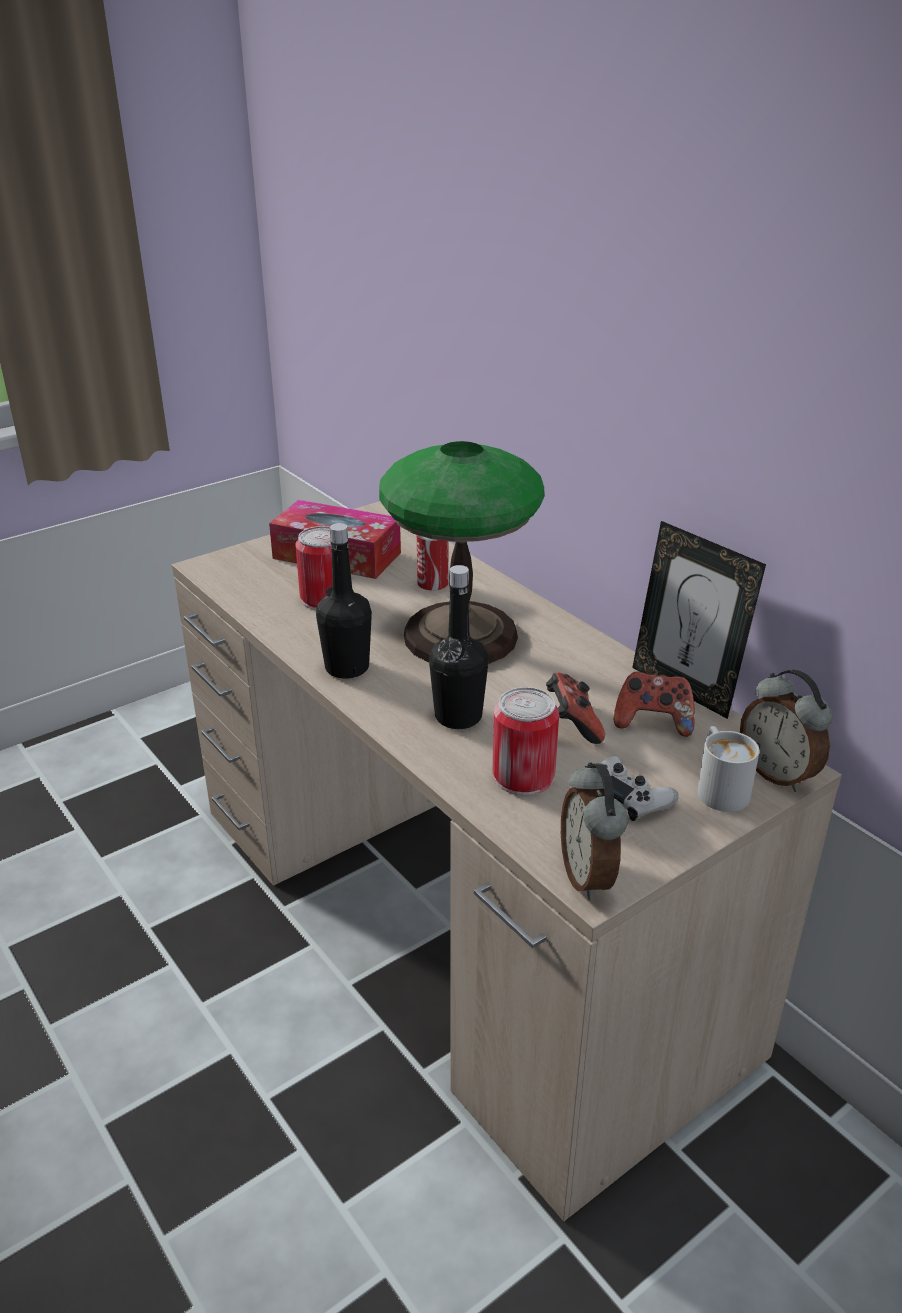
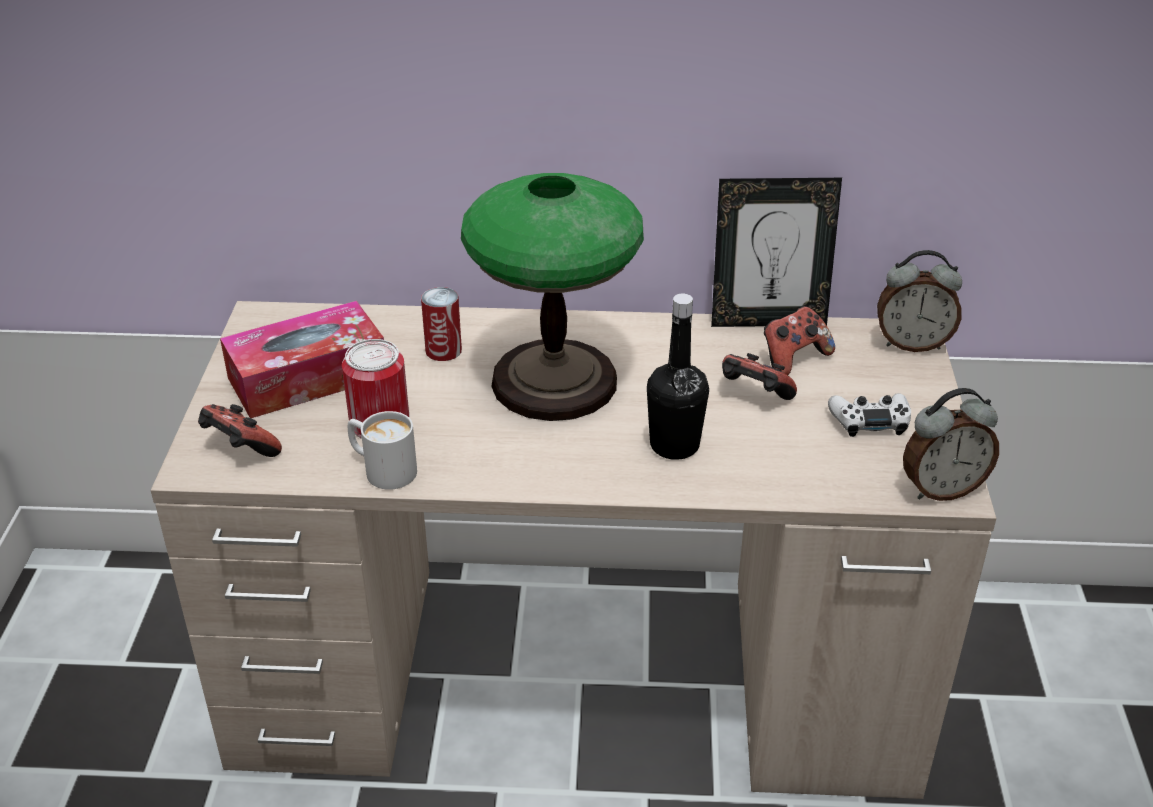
camera: 50 degrees left, 5 degrees up
(239, 570) = (240, 450): none -> game controller
(347, 667) = (521, 468): black bottle -> none
(523, 776) = (792, 455): can -> none
(589, 876) = (941, 489): alarm clock -> alarm clock turned 45 degrees counterclockwise
(718, 787) = (901, 376): white mug -> white mug (382, 469)

